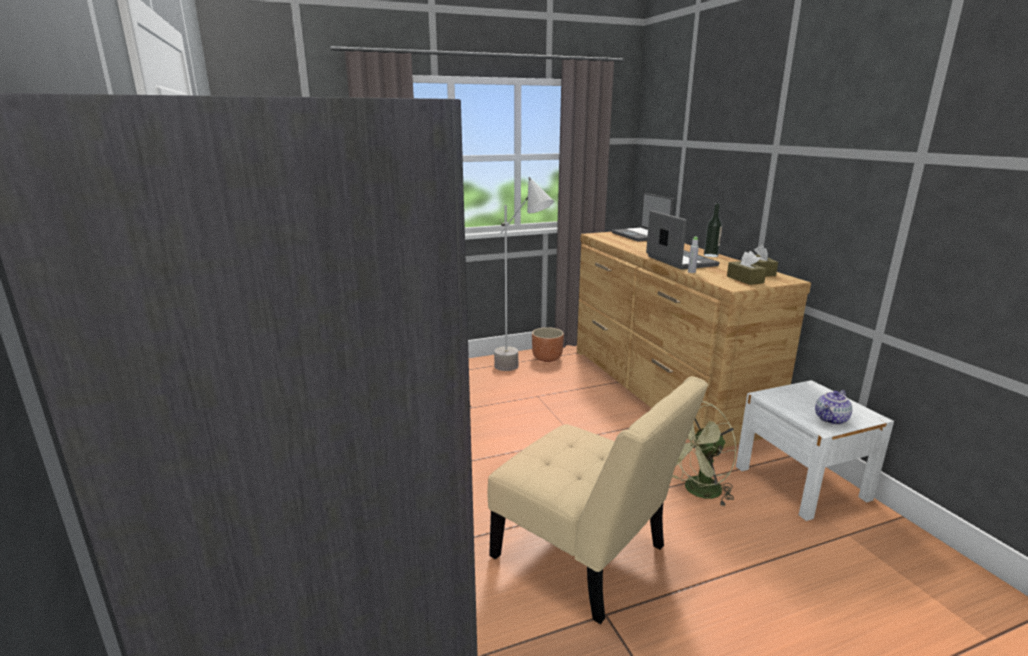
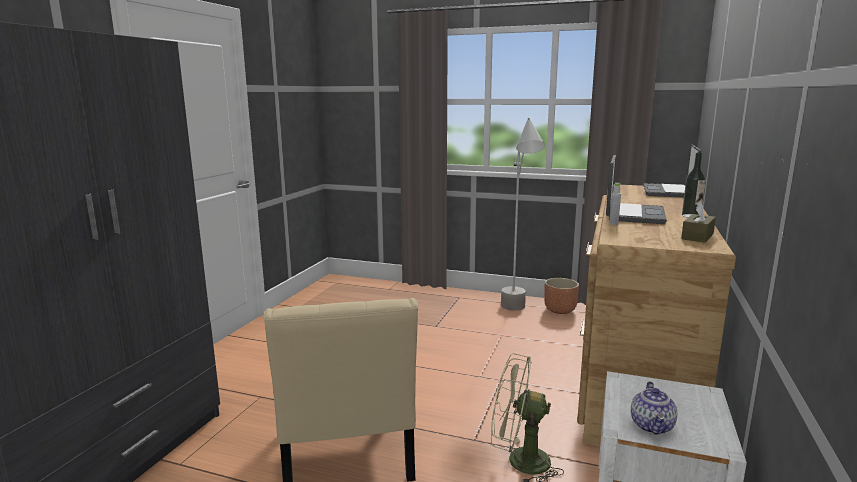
camera: 40 degrees right, 5 degrees down
(745, 279) = (652, 238): brown tissue box -> none
(831, 420) = (653, 426): teapot -> teapot turned 75 degrees counterclockwise

